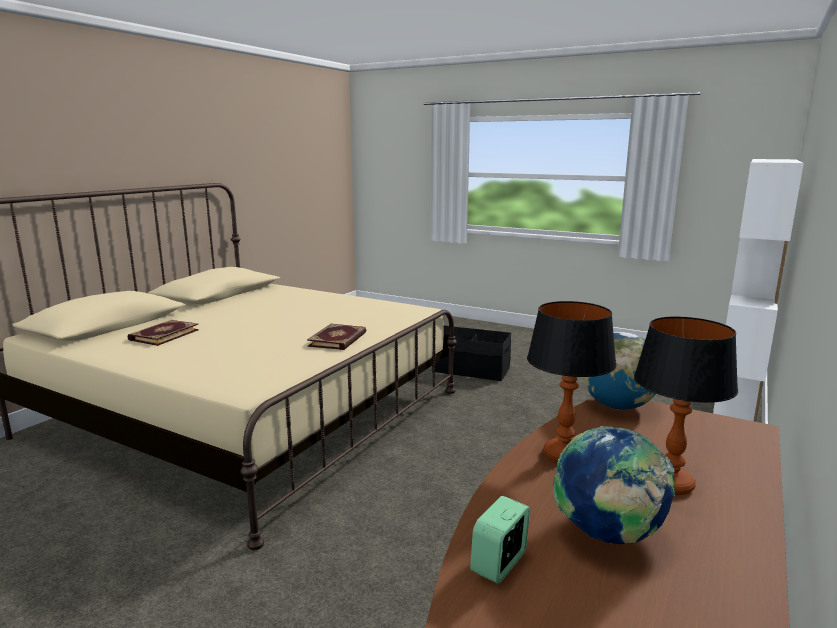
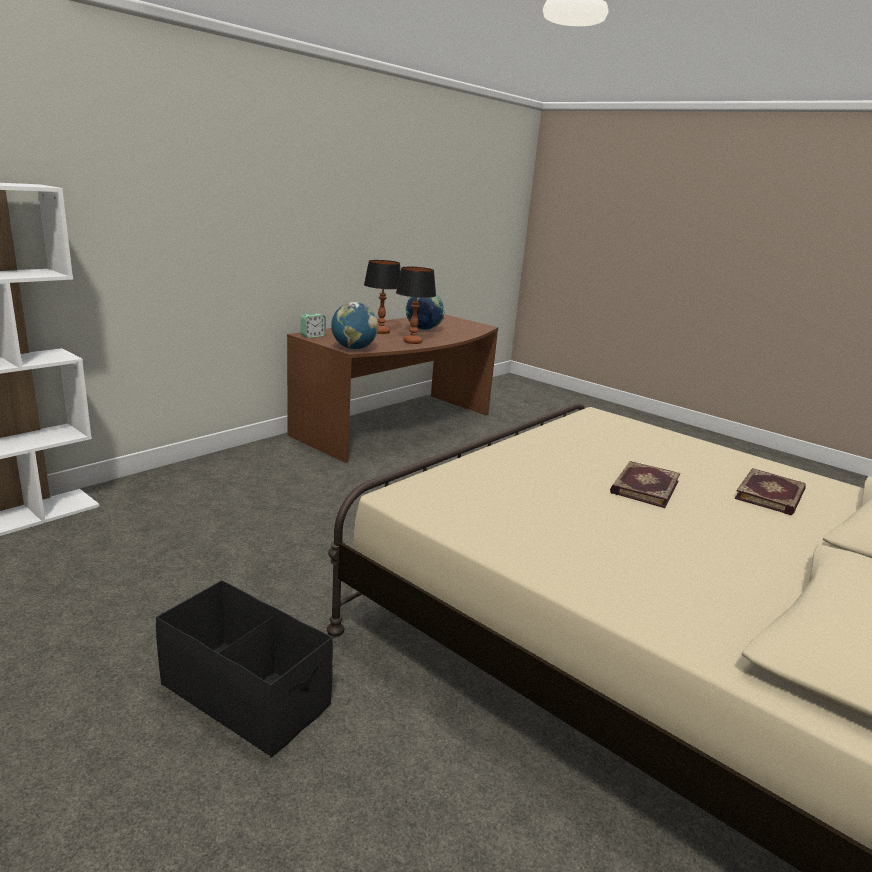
camera: 170 degrees left, 5 degrees up
(338, 339) = (531, 452): book -> book (643, 486)
(499, 564) = (465, 332): alarm clock -> alarm clock (313, 336)

